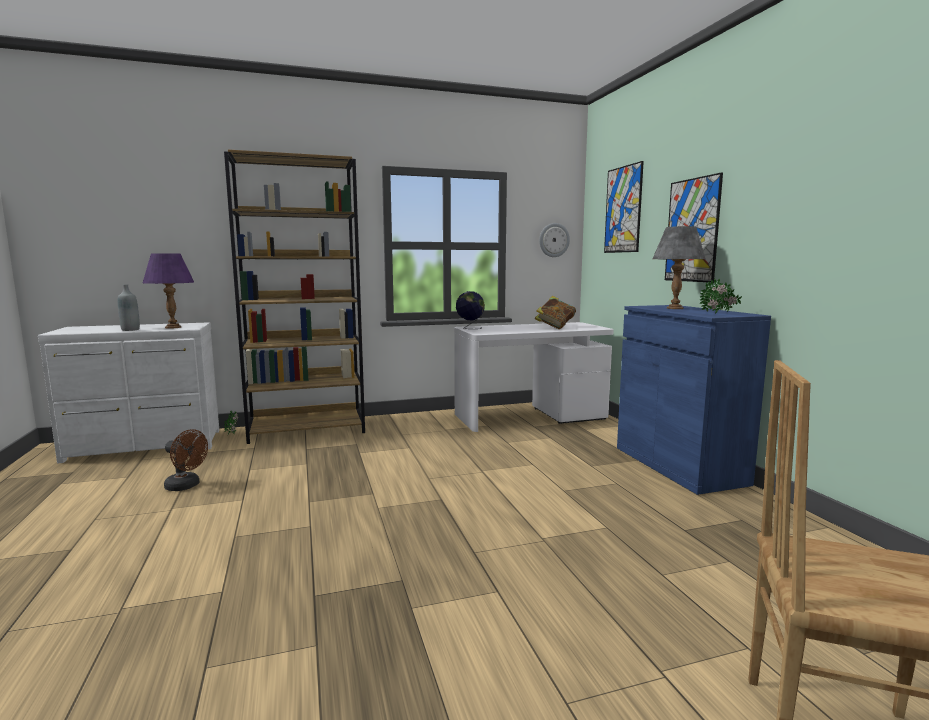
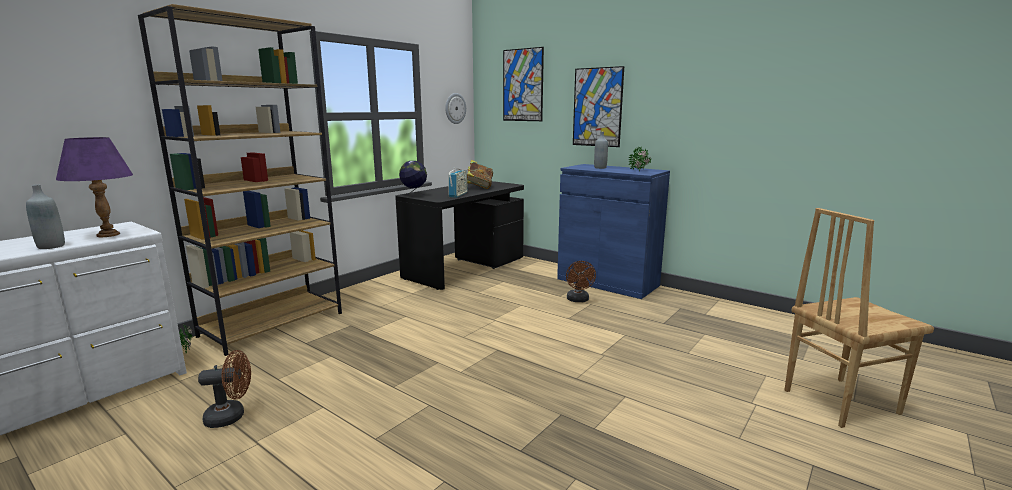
camera: 35 degrees left, 5 degrees up
(512, 331) = (458, 195): none -> radio
(530, 417) = (465, 268): white desk -> black desk
(607, 475) = (578, 300): none -> brown fan
(675, 308) = (600, 168): grey table lamp -> grey bottle

